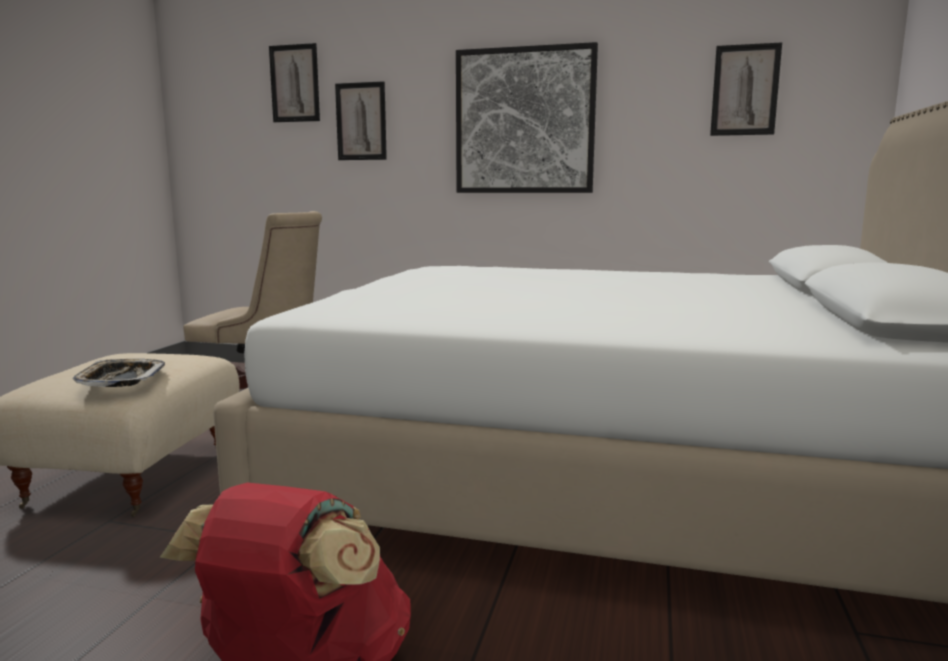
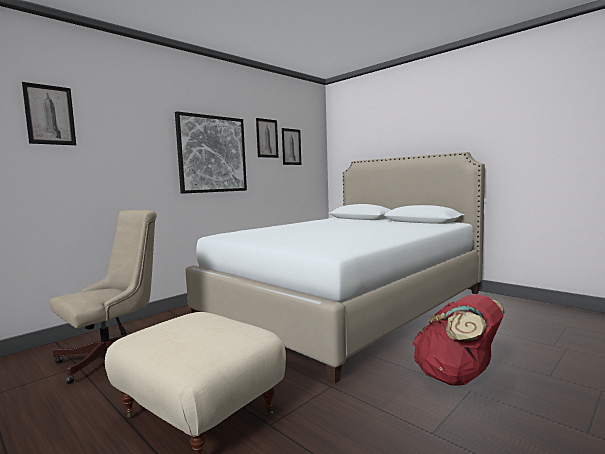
camera: 60 degrees left, 5 degrees down
(121, 379) = (233, 330): tray -> none
(361, 121) = (111, 148): picture -> picture (267, 138)

